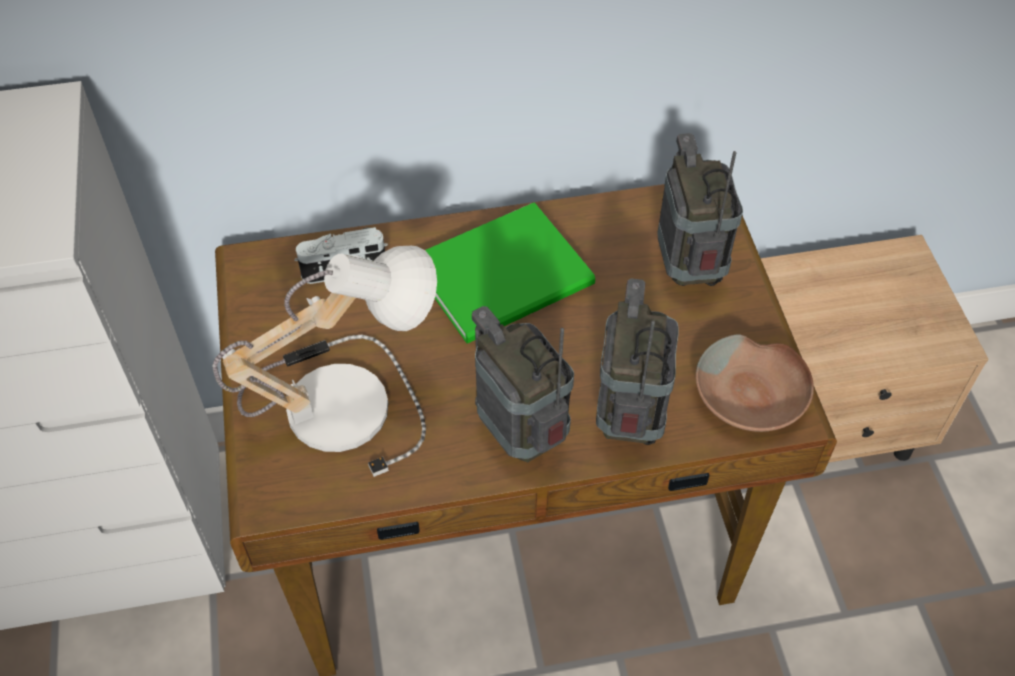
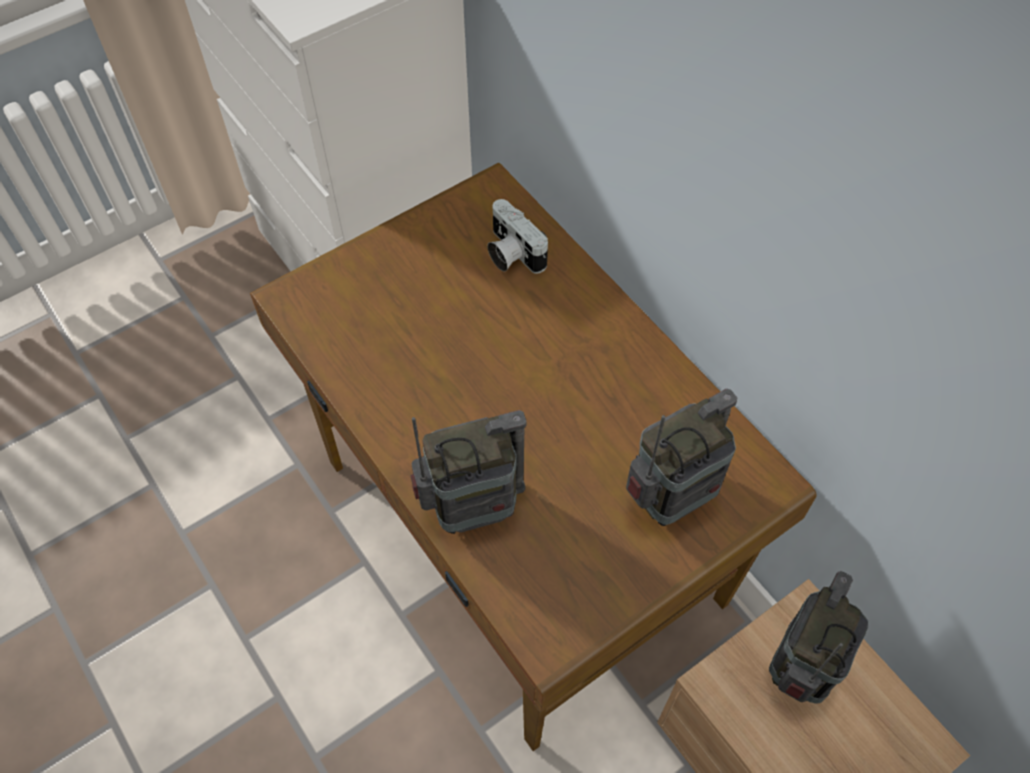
camera: 65 degrees right, 5 degrees up
(341, 398) = (396, 300): table lamp -> none
(508, 276) = (579, 360): green book -> none
(522, 436) = (420, 435): radio -> radio (800, 669)
(752, 397) = (550, 602): brown bowl -> none

